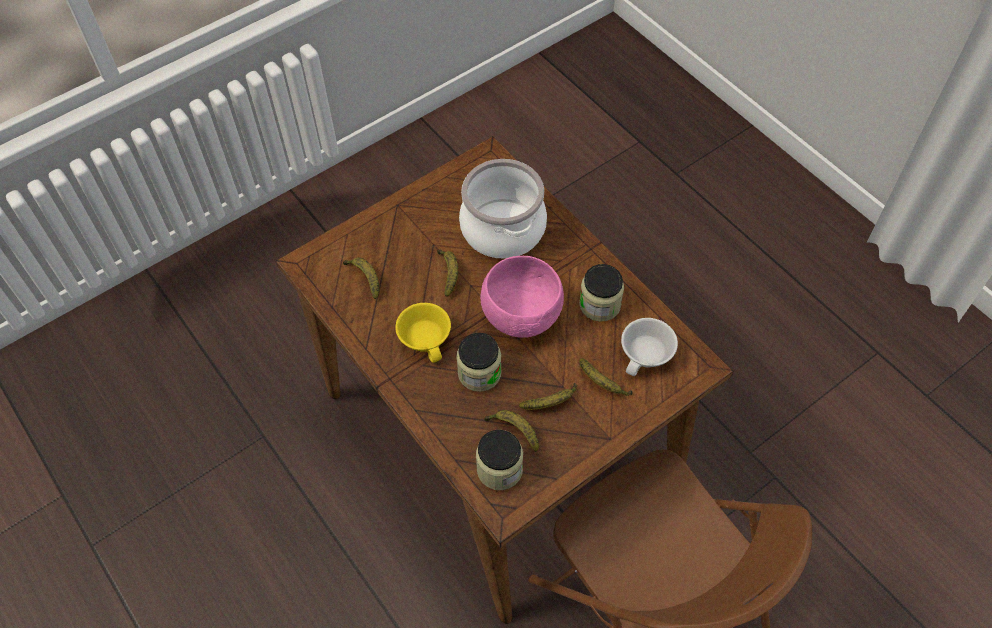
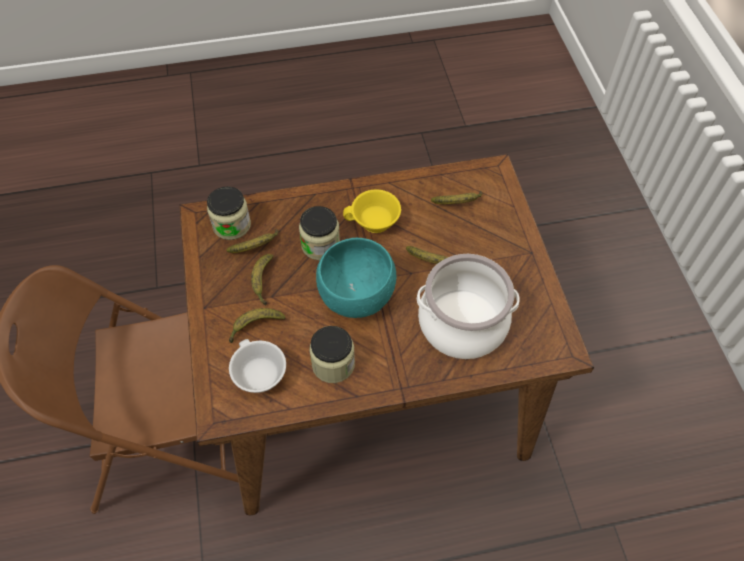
camera: 115 degrees right, 0 degrees up
(521, 317) = (356, 296): pink bowl -> turquoise bowl

